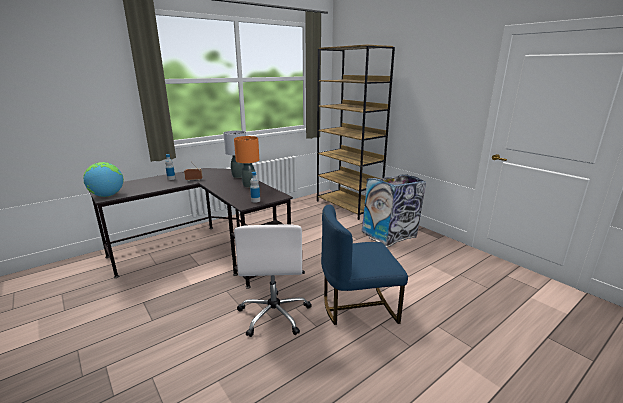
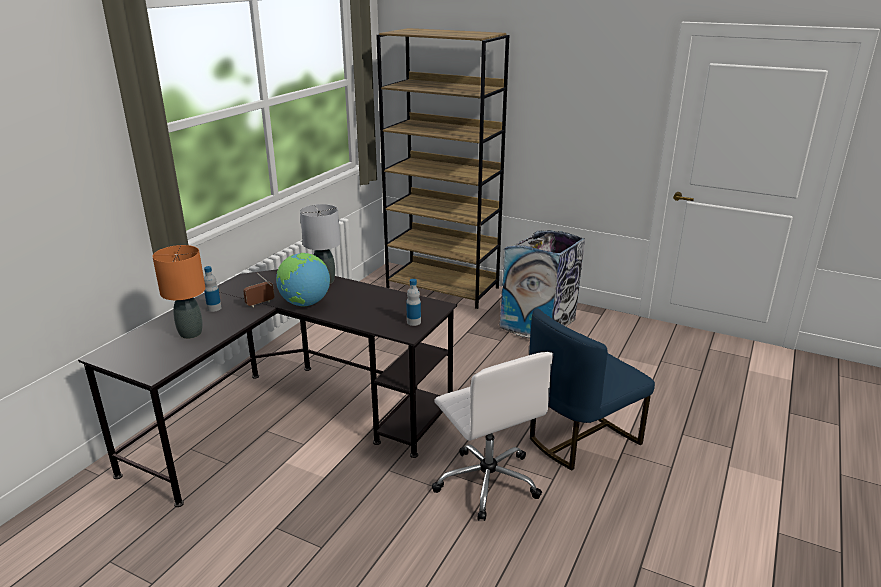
camera: 25 degrees left, 5 degrees up
(107, 195) = (149, 367): globe -> globe (305, 303)
(249, 185) = (367, 296): orange table lamp -> orange table lamp (191, 333)

